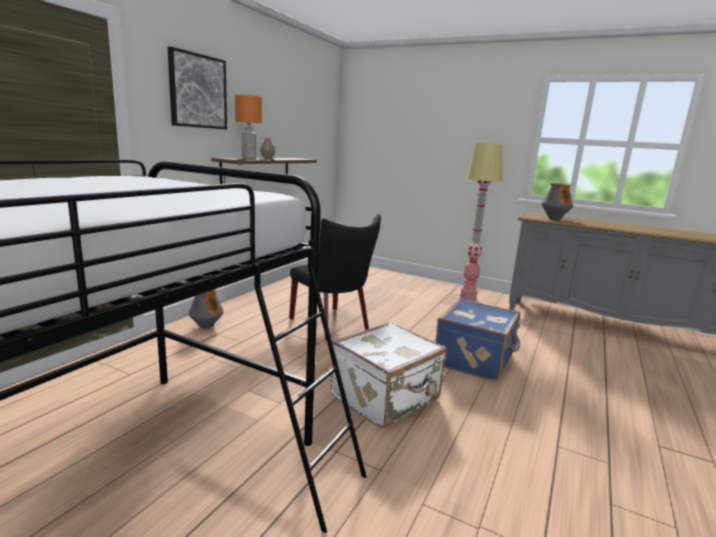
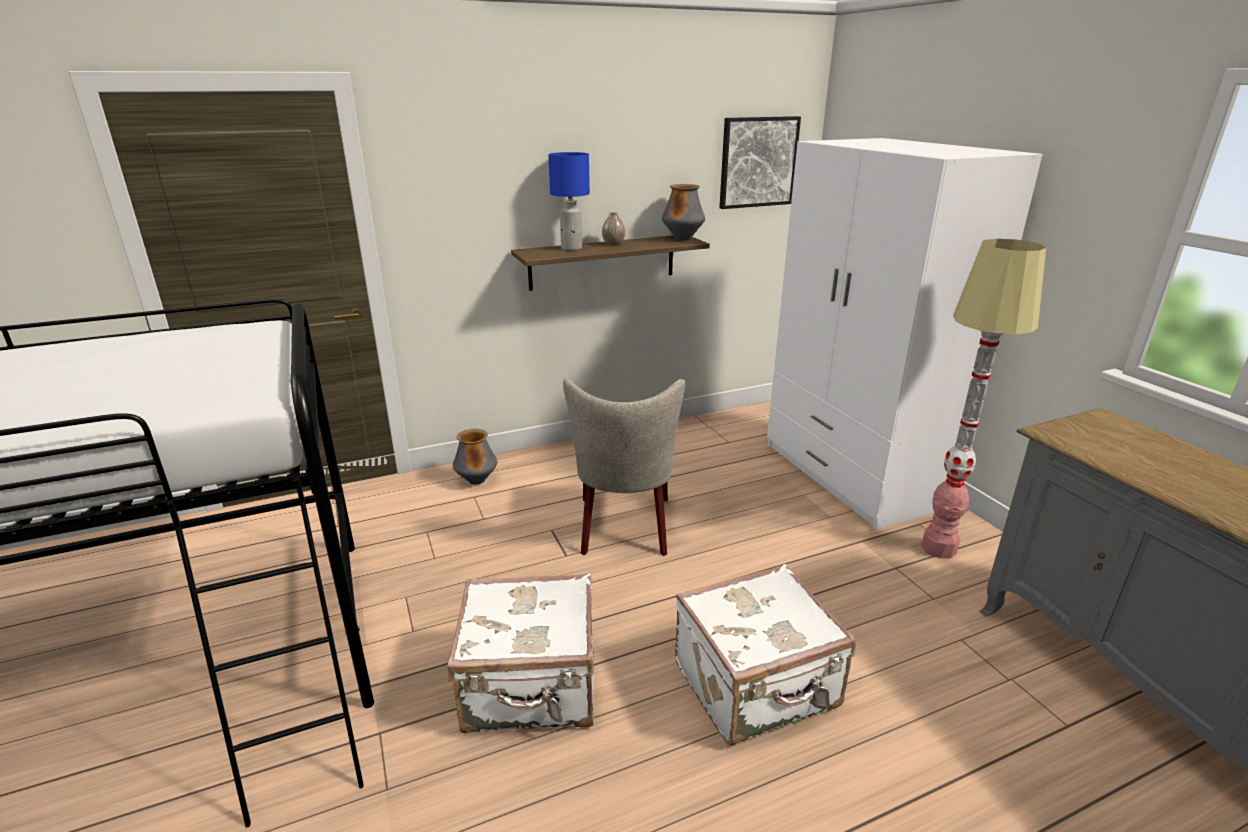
camera: 40 degrees right, 10 degrees up
(198, 91) = (484, 158): picture -> picture (758, 162)
(249, 158) = (572, 248): orange table lamp -> blue table lamp
(333, 325) = (624, 529): black chair -> beige chair
(403, 282) = (852, 475): none -> white wardrobe
(475, 360) = (757, 687): blue suitcase -> white suitcase
(554, 218) = (1120, 449): vase -> vase (682, 239)

